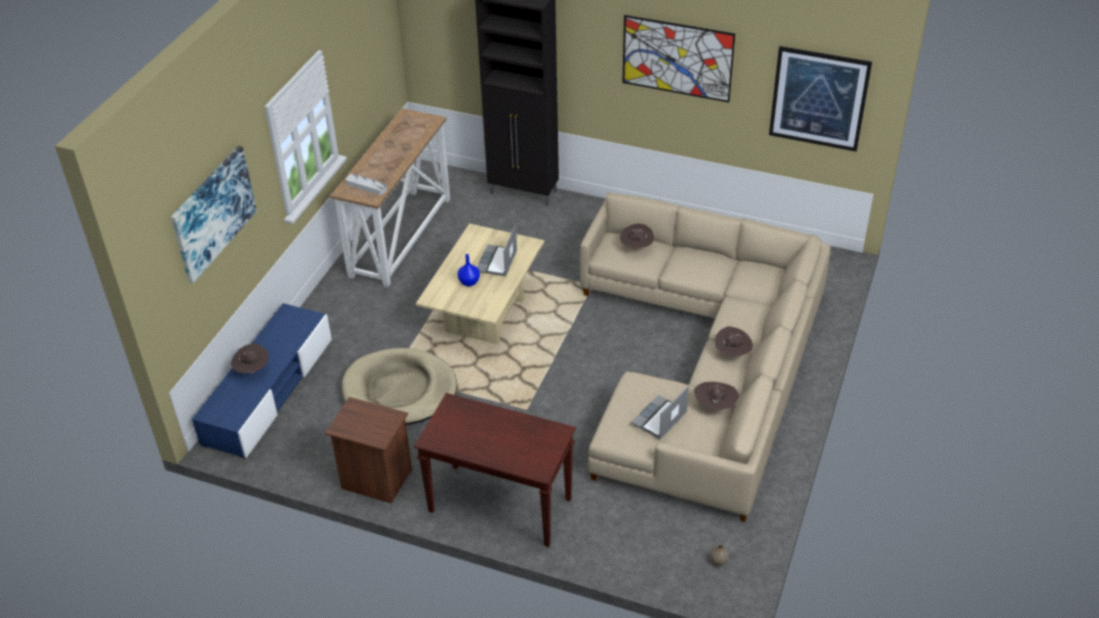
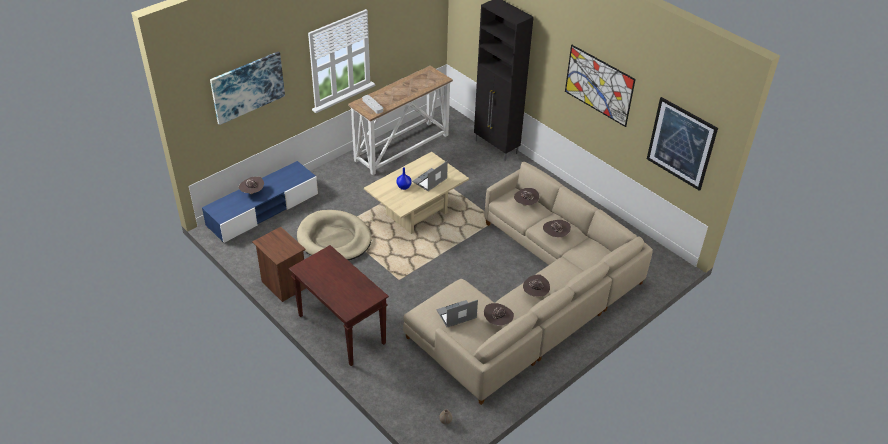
camera: 25 degrees right, 0 degrees up
(701, 273) = (555, 236): none -> brown hat

